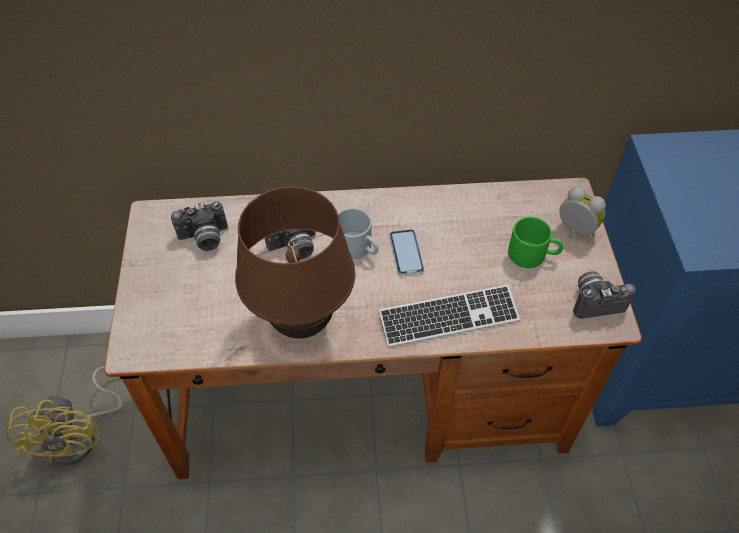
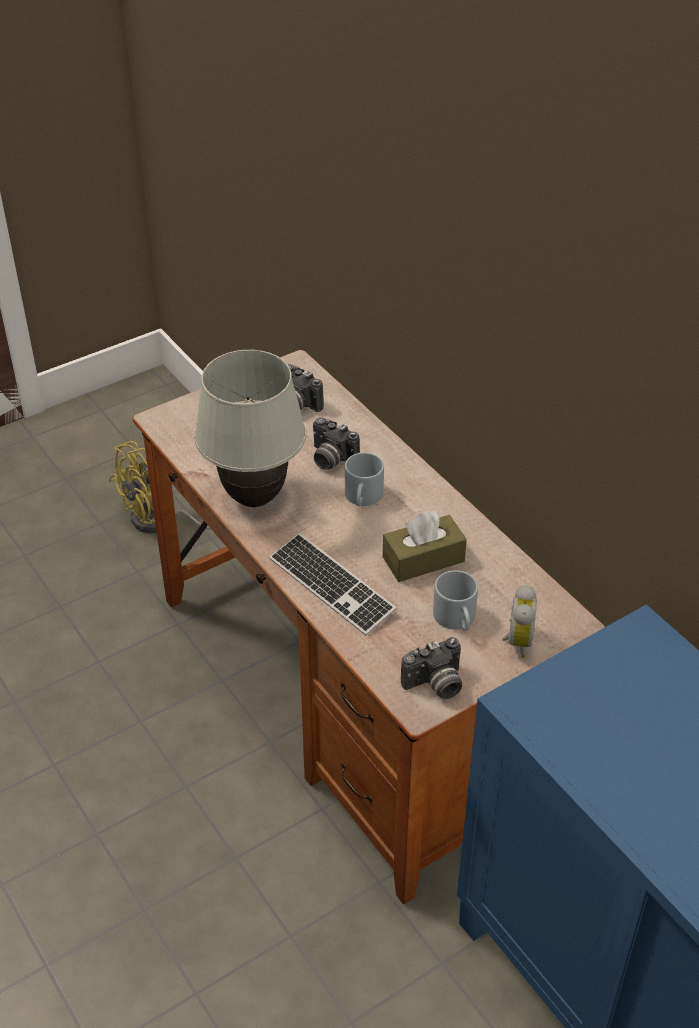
camera: 60 degrees right, 10 degrees down
(302, 323) = (255, 498): brown table lamp -> white table lamp
(406, 253) = (383, 530): phone -> none
(455, 244) = (423, 559): none -> brown tissue box
(533, 254) = (457, 619): green mug -> grey mug
(595, 301) = (435, 685): camera -> camera turned 105 degrees clockwise

